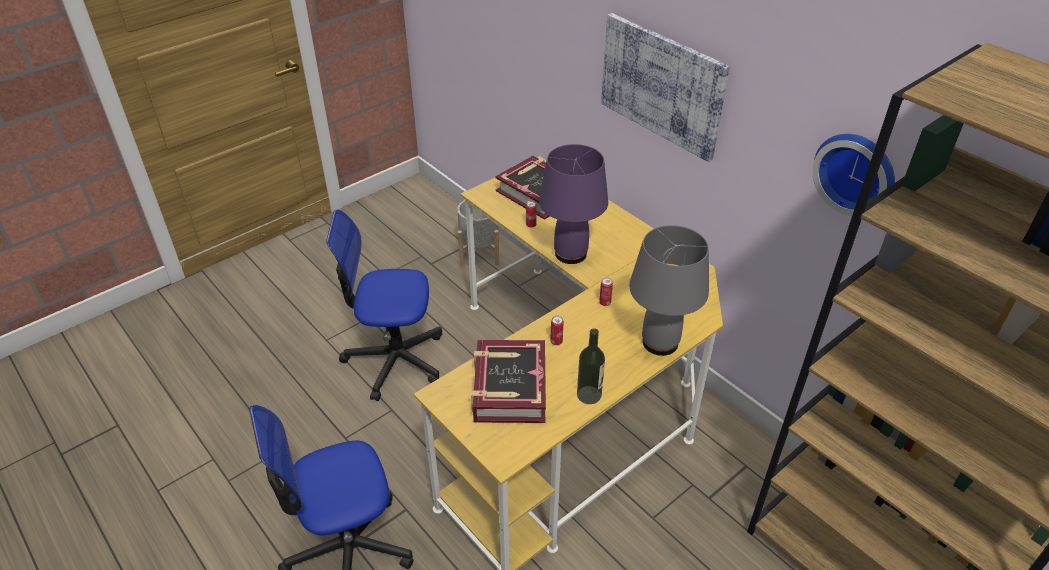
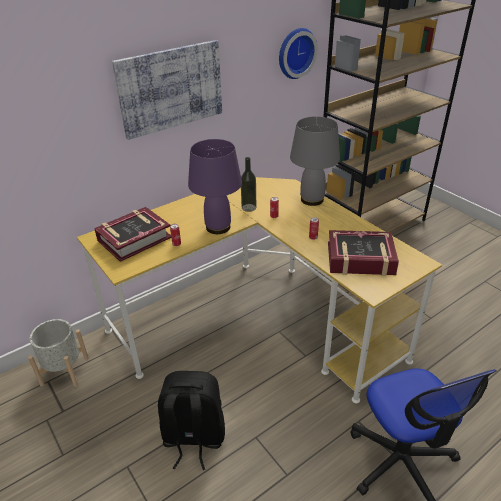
camera: 85 degrees left, 5 degrees down
(395, 359) = (193, 437): office chair -> black backpack
(589, 395) = (360, 227): bottle -> bottle (249, 207)

